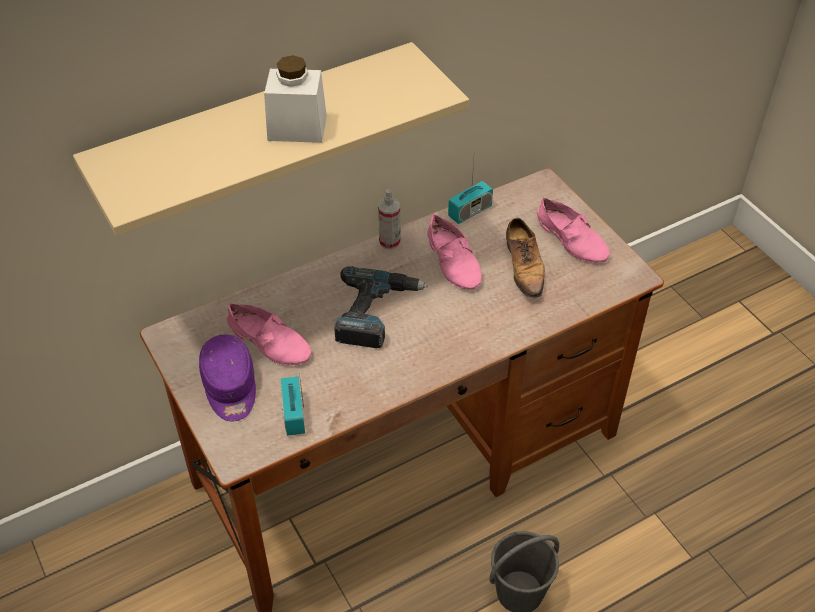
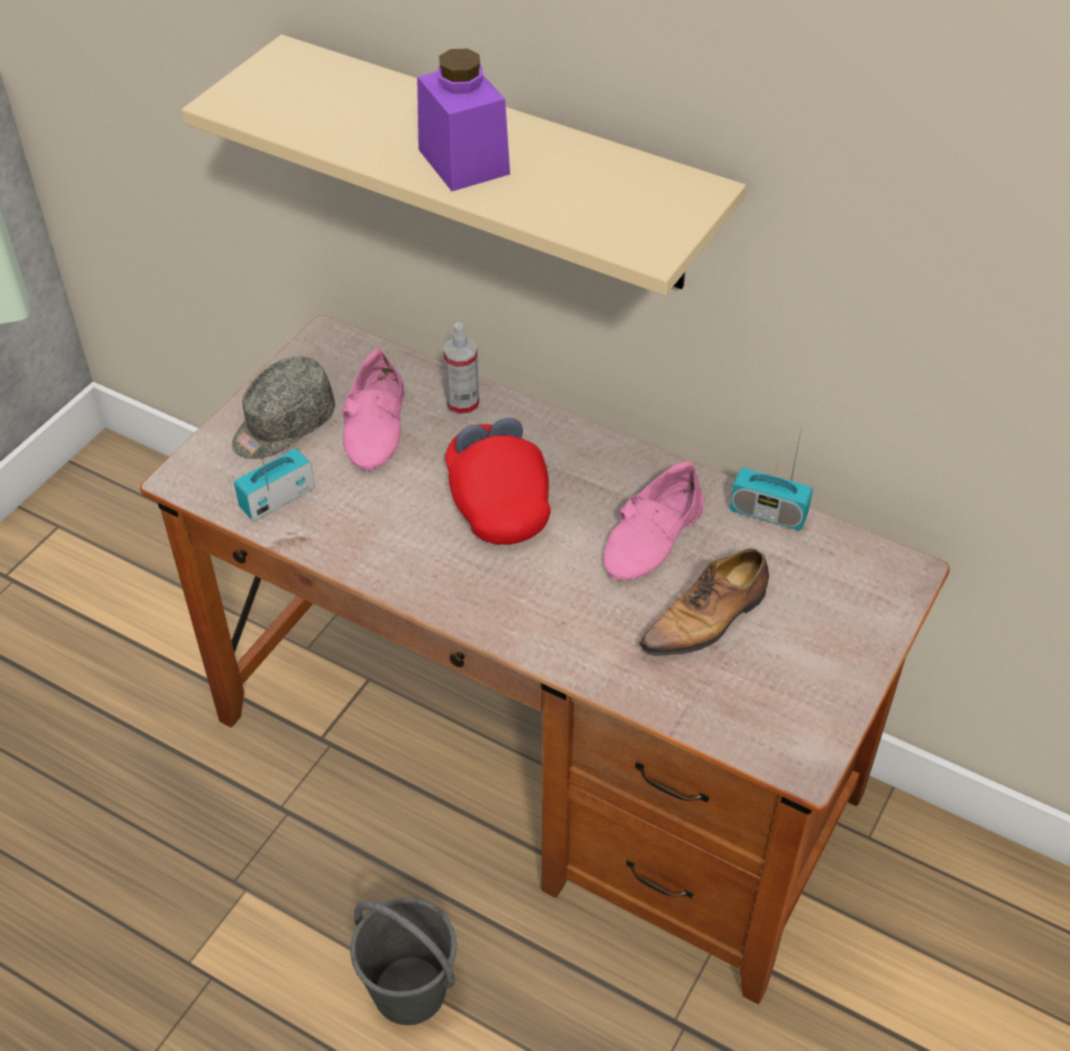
camera: 60 degrees right, 0 degrees up
(230, 388) = (283, 425): purple cap -> grey cap
(297, 128) = (463, 161): white jar -> purple jar
(376, 313) = (497, 500): power drill -> red cap
(389, 242) = (636, 457): spray bottle -> spray bottle (463, 405)
(572, 238) = (817, 653): pink shoe -> none

